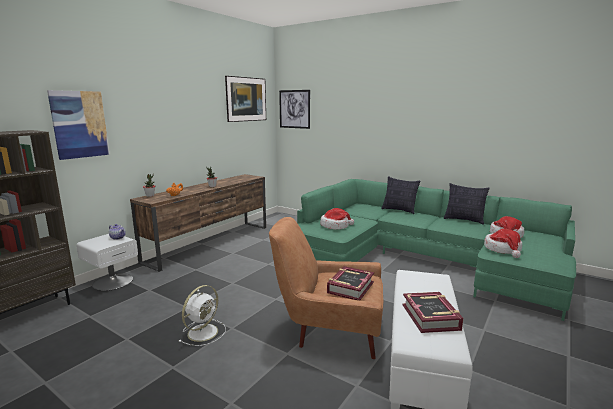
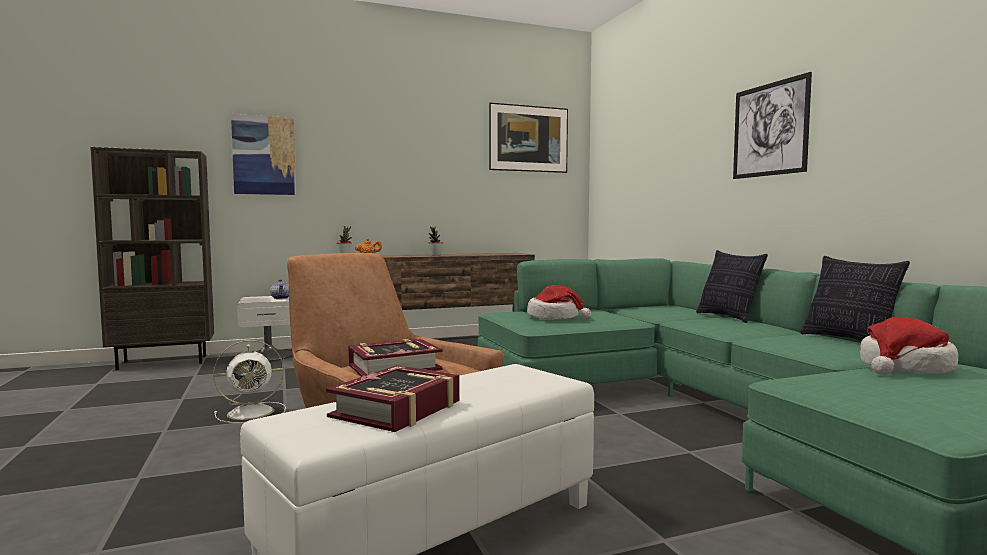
camera: 35 degrees right, 10 degrees down
(294, 109) = (609, 152): picture -> picture (770, 129)
(503, 249) = (828, 380): hat -> none

